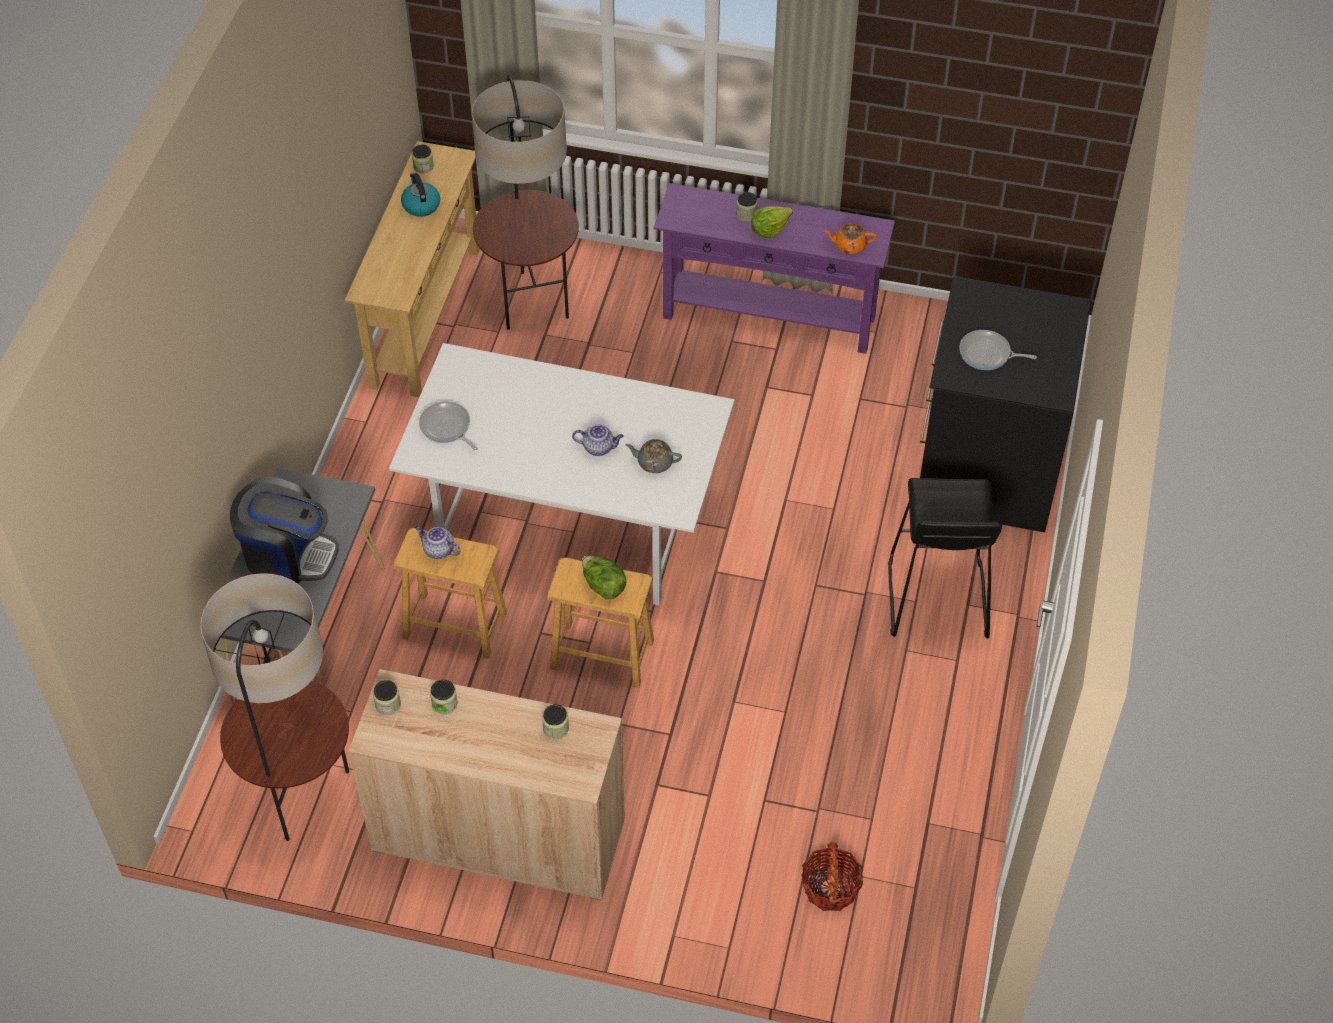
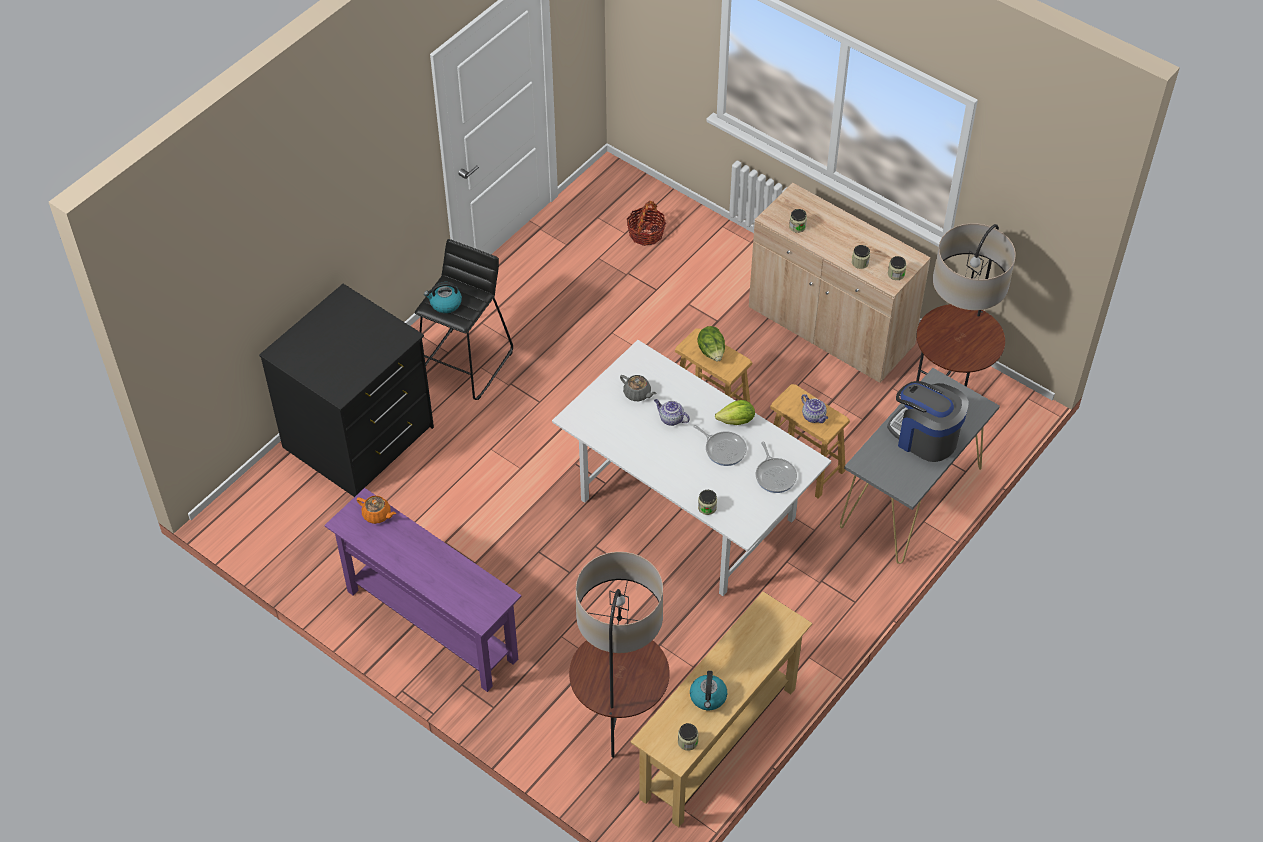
camera: 155 degrees left, 0 degrees up
(746, 214) = (438, 577): jar -> jar (707, 507)
(769, 230) = (430, 554): lettuce -> lettuce (736, 421)
(958, 497) = (445, 304): none -> kettle
(987, 354) = (366, 341): frying pan -> frying pan (723, 449)

